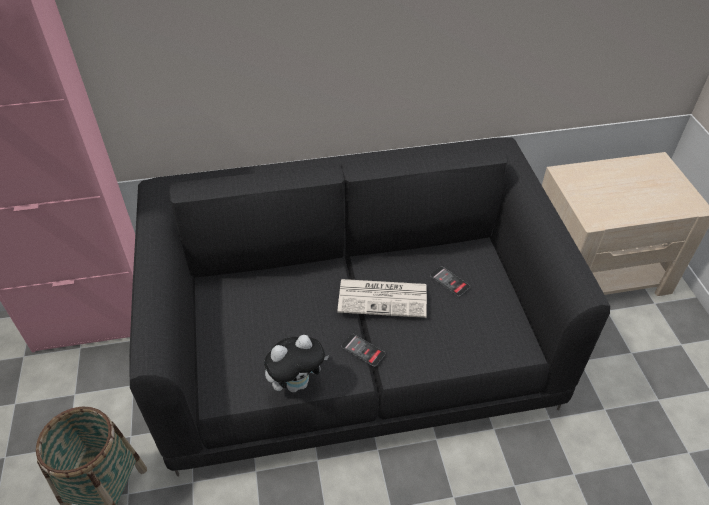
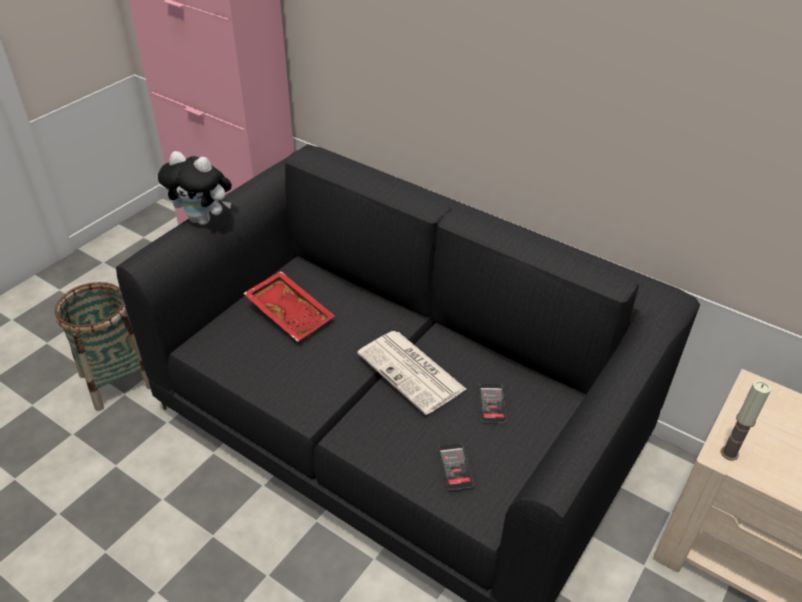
camera: 45 degrees right, 5 degrees down
(254, 320) = (291, 313): none -> red tray
(297, 382) = (262, 383): plush toy -> plush toy (204, 220)
(363, 350) = (341, 400): phone -> phone (455, 467)
(594, 217) = (729, 453): none -> candle

